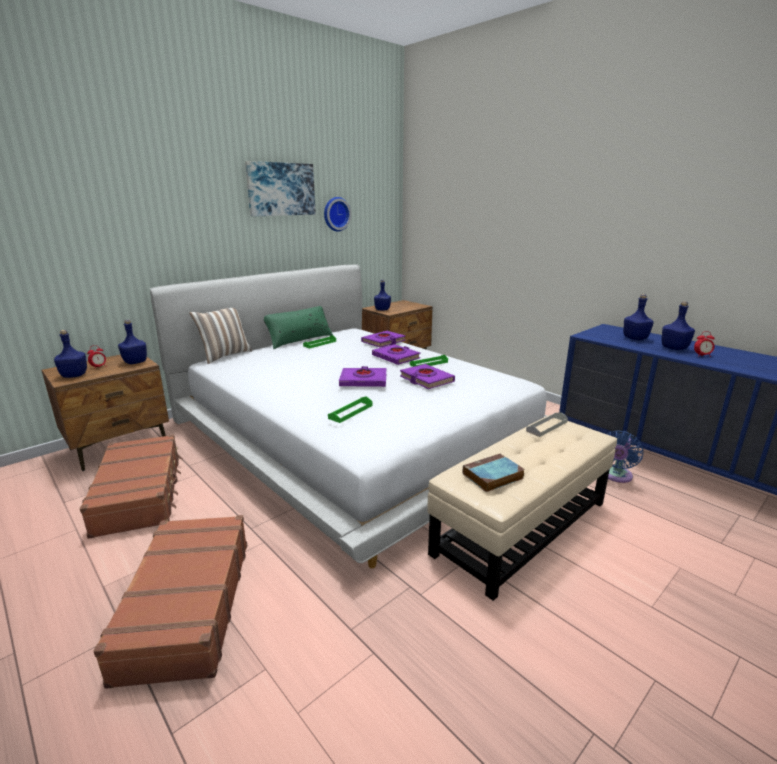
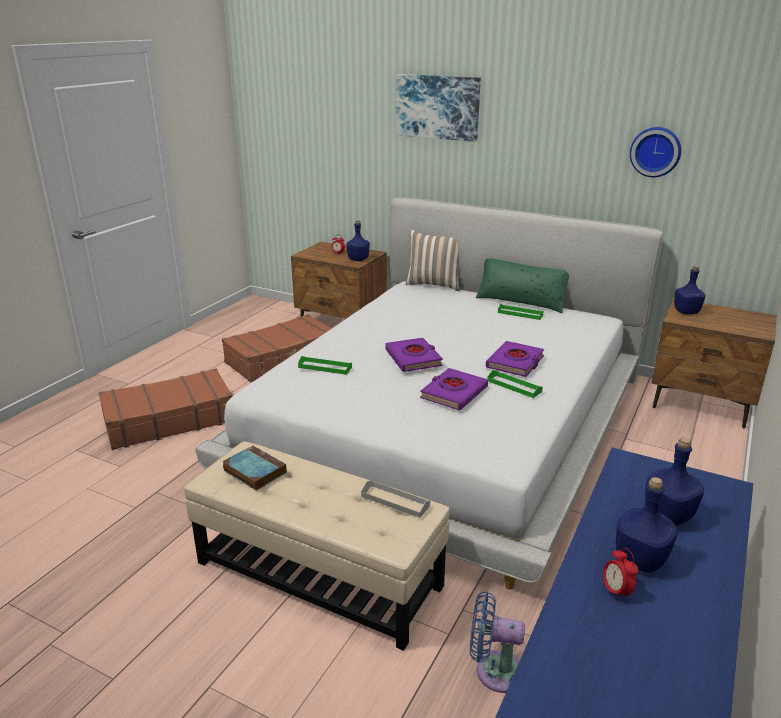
camera: 70 degrees right, 5 degrees up
(74, 375) = (316, 253): blue bottle -> none
(281, 189) = (570, 110): picture -> picture (438, 107)
(383, 342) = (569, 345): purple book -> none

